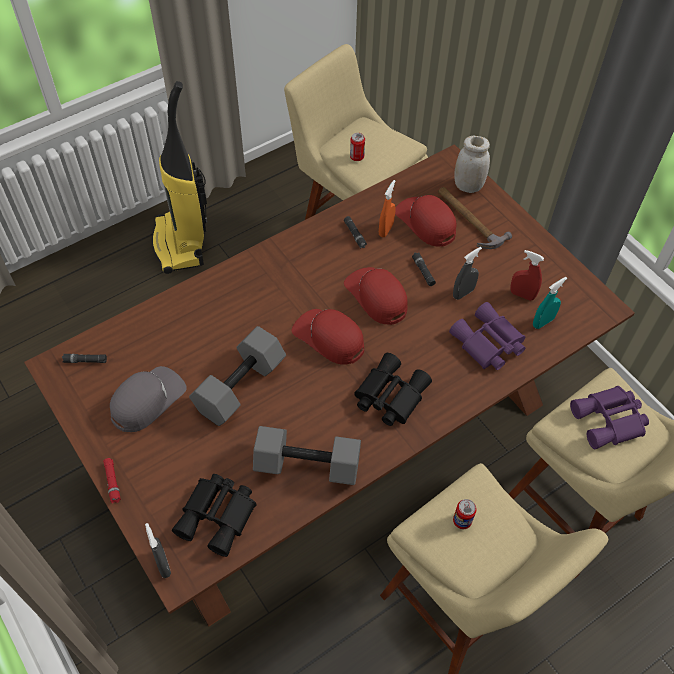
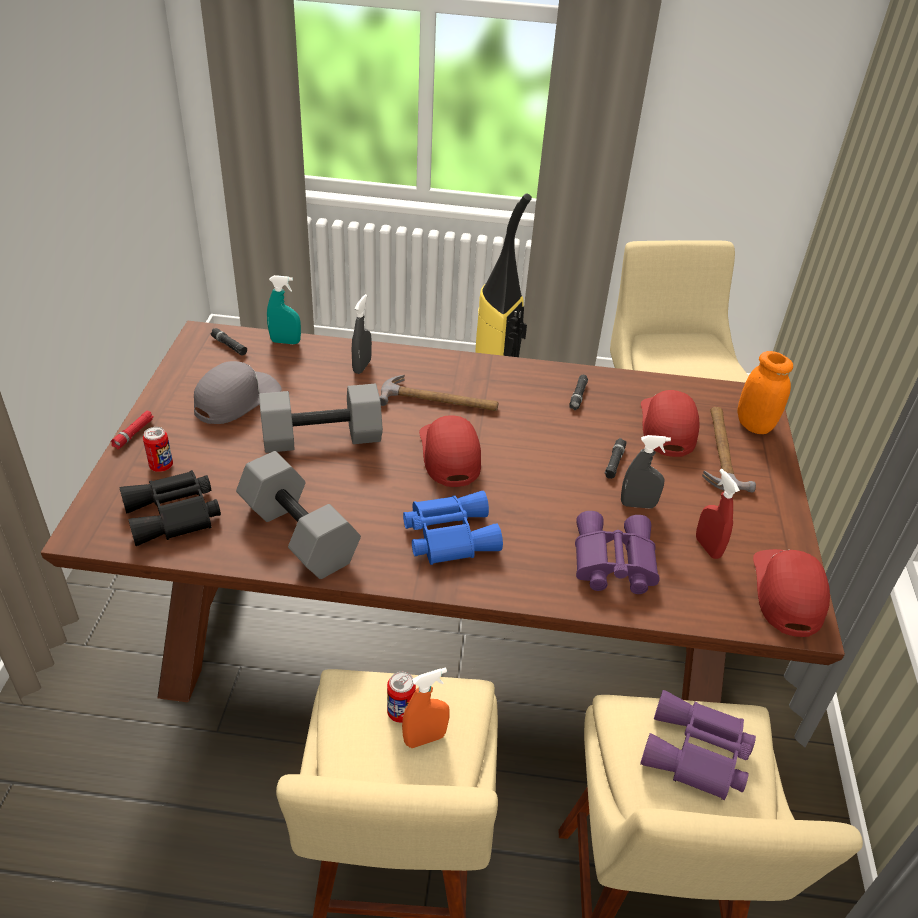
camera: 40 degrees right, 15 degrees down
(147, 400) = (236, 399): grey cap -> grey cap turned 45 degrees counterclockwise
(163, 564) = (86, 515): grey spray bottle -> grey spray bottle (362, 366)
(278, 301) = (439, 401): none -> hammer
(357, 157) = (666, 356): can -> can (161, 466)
(376, 297) = (538, 453): red cap -> red cap (787, 593)
(386, 230) = (616, 409): orange spray bottle -> orange spray bottle (425, 738)
(389, 395) = (448, 534): black binoculars -> blue binoculars
(468, 186) = (754, 425): white jar -> orange jar
(543, 322) = (704, 586): turquoise spray bottle -> turquoise spray bottle (285, 342)

